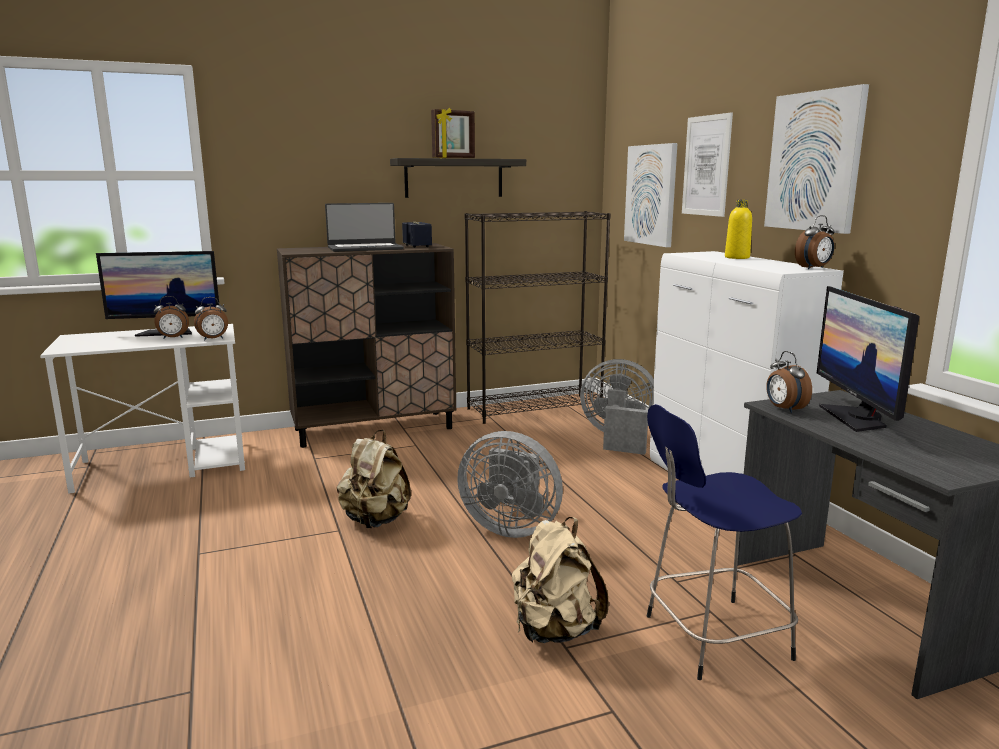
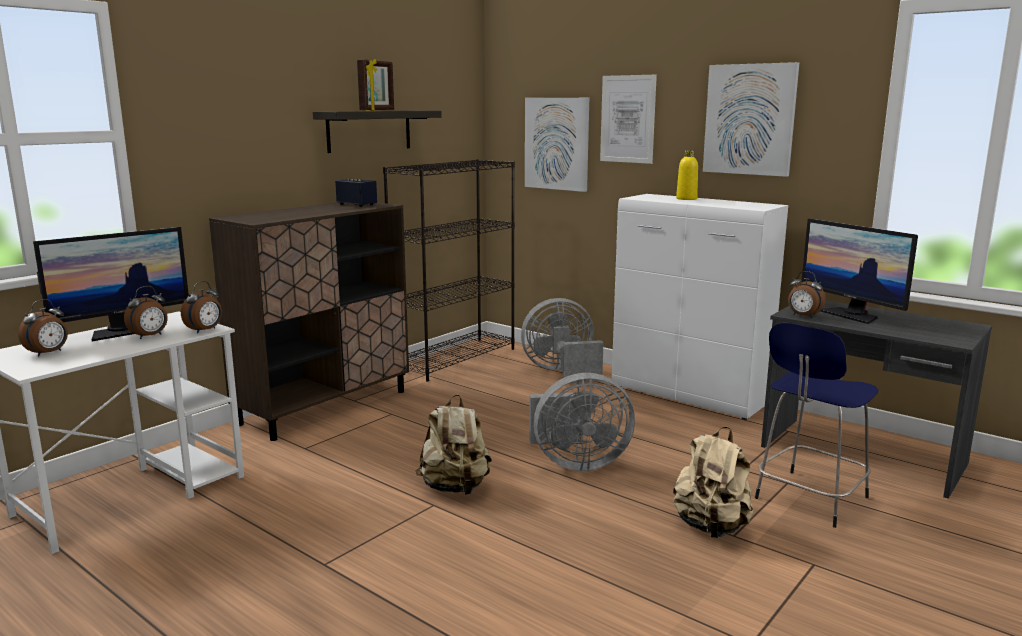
camera: 30 degrees left, 0 degrees up
(365, 248) = (313, 211): laptop -> none
(814, 268) = (767, 204): alarm clock -> alarm clock (48, 353)

